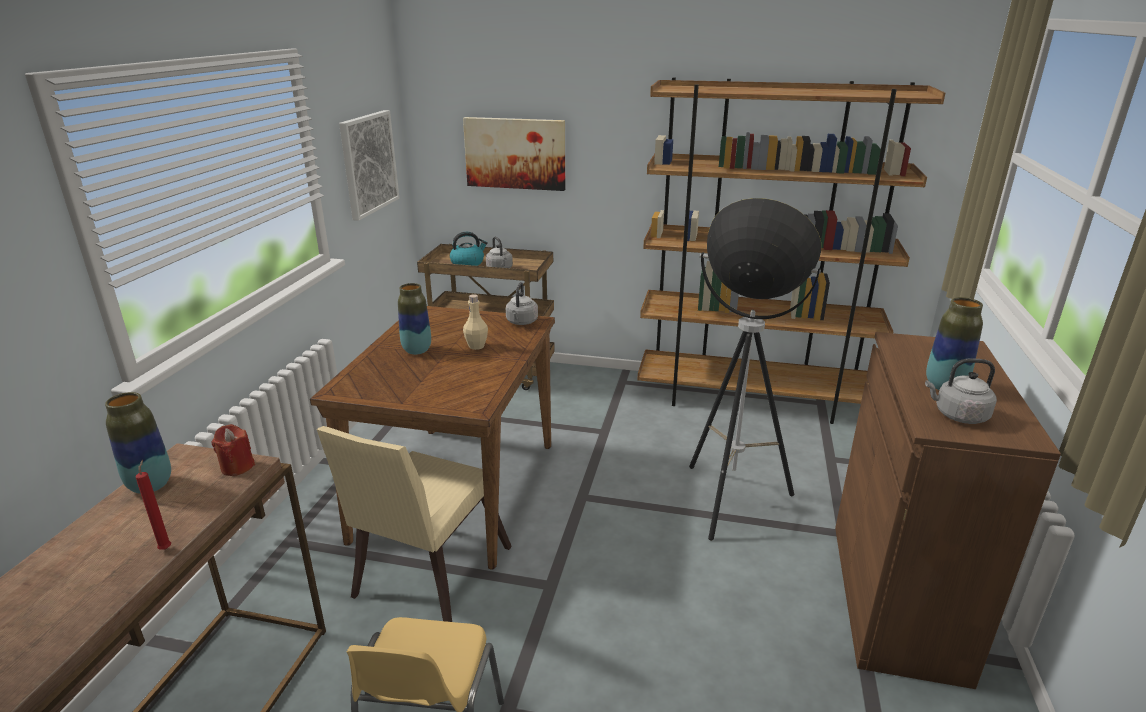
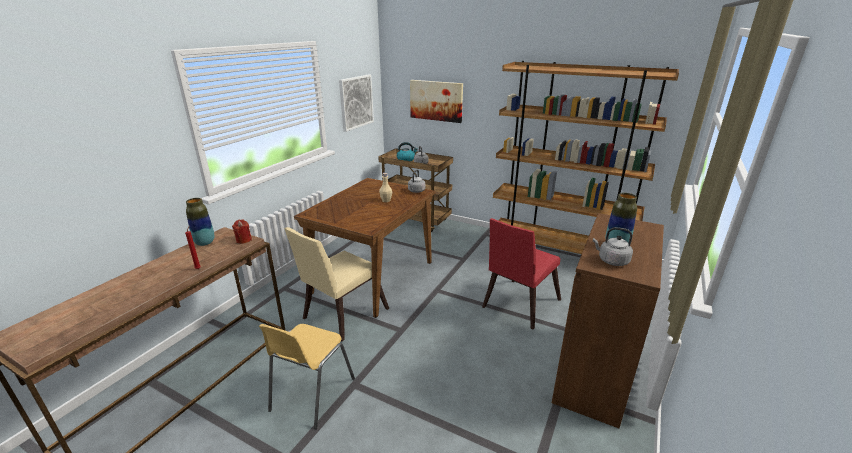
camera: 15 degrees right, 0 degrees up
(417, 350) = (355, 199): vase -> none
(729, 501) = (518, 305): floor lamp -> red chair

